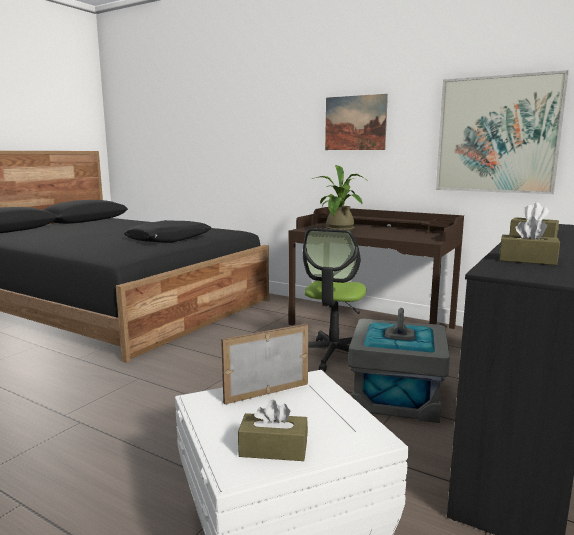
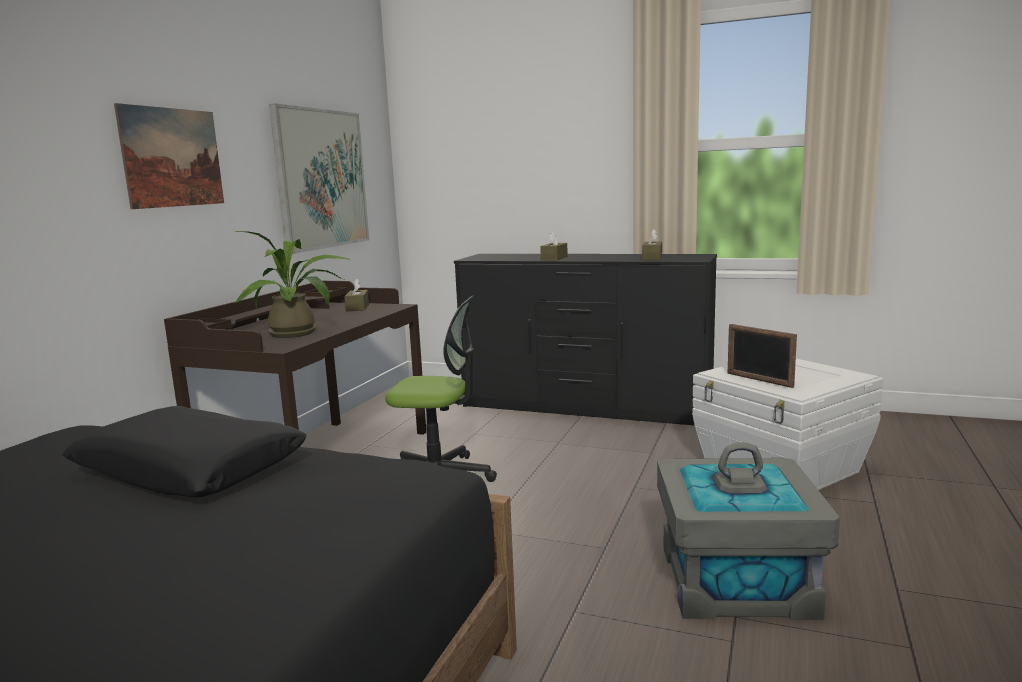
camera: 100 degrees left, 0 degrees up
(273, 449) = (825, 371): brown tissue box -> brown tissue box (357, 307)
(395, 397) = (542, 444): grey storage box -> grey storage box (736, 581)

